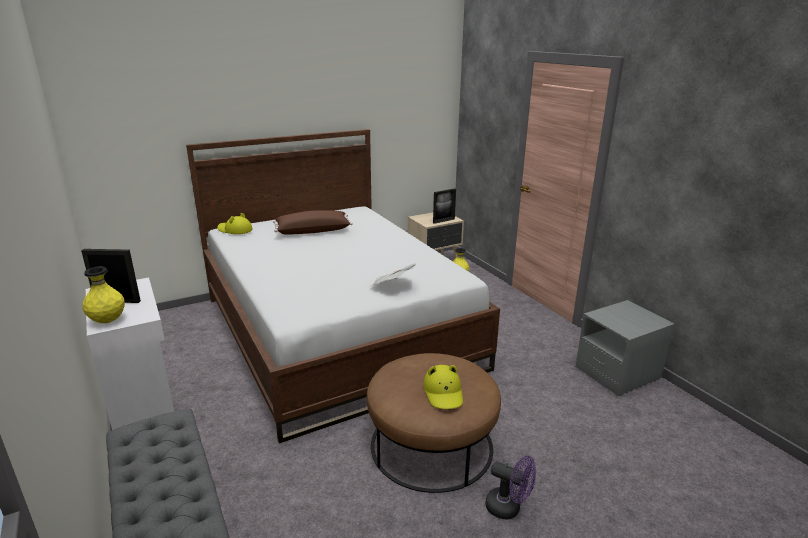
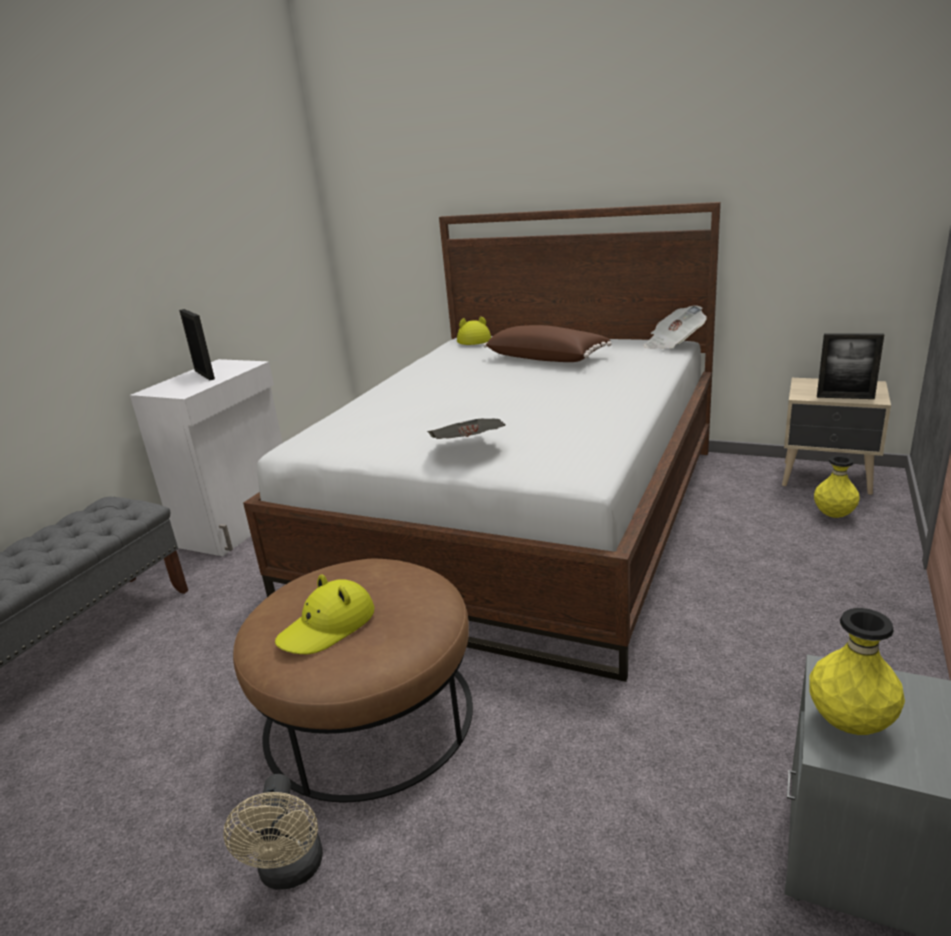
camera: 55 degrees right, 0 degrees up
(108, 321) = (161, 388): yellow vase -> yellow vase (849, 724)
(362, 209) = (673, 344): none -> newspaper
(508, 508) = (290, 872): purple fan -> beige fan

